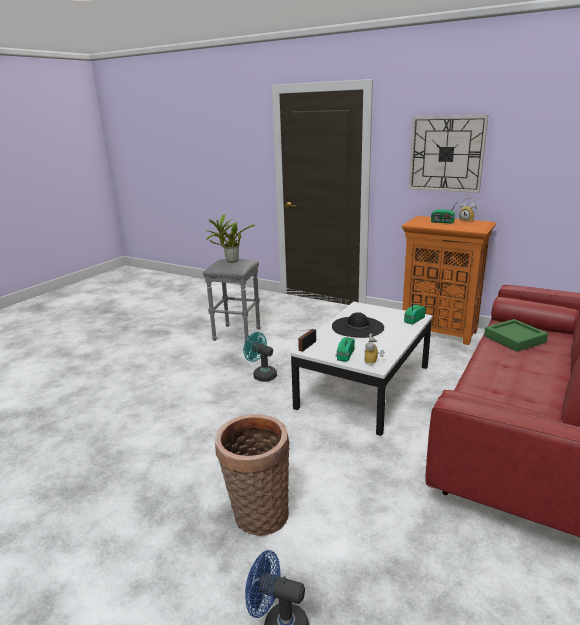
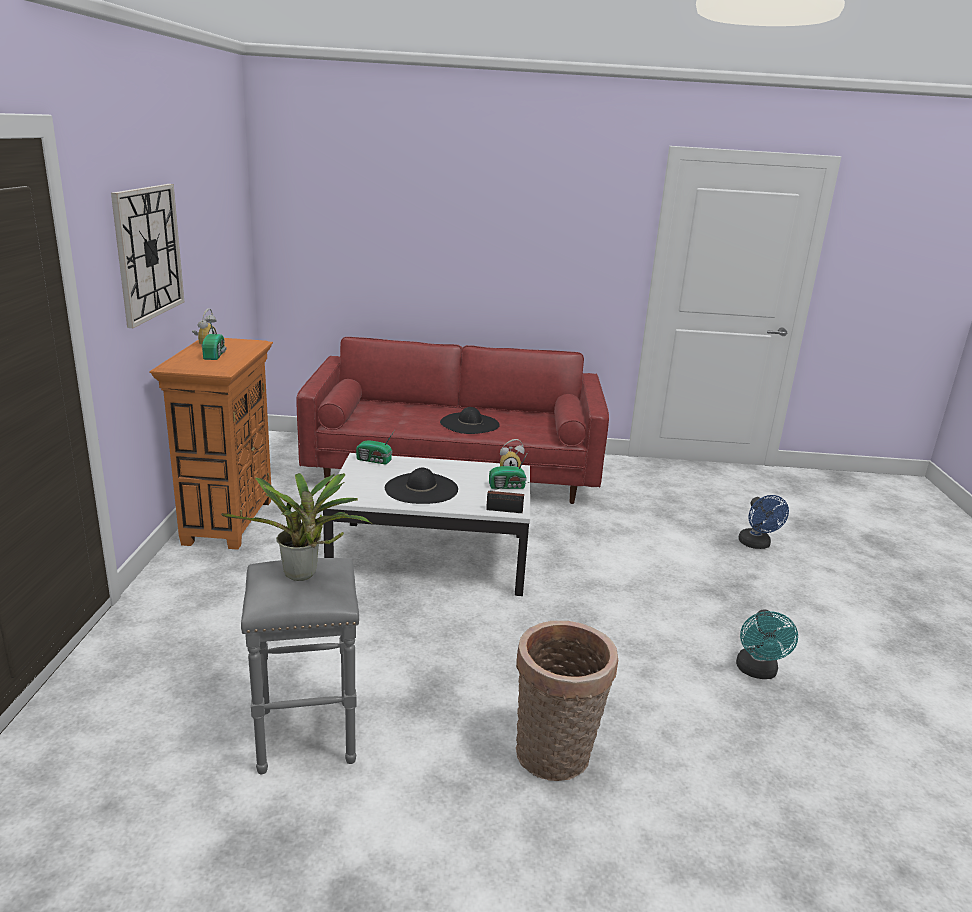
camera: 120 degrees left, 0 degrees up
(257, 514) = (692, 576): basket -> basket (555, 758)
(261, 375) = (457, 646): turquoise fan -> turquoise fan (757, 672)
(508, 373) = (469, 423): none -> black hat
(514, 339) = (390, 420): green tray -> none

